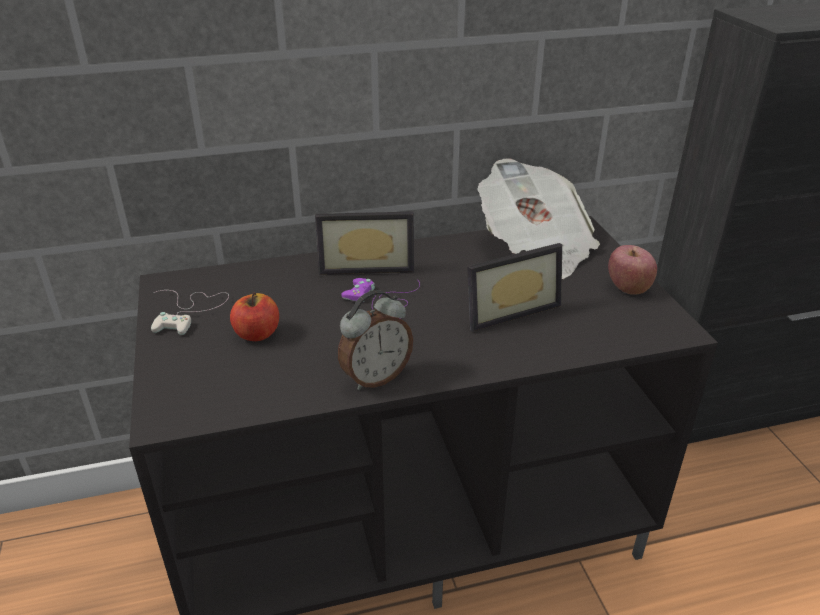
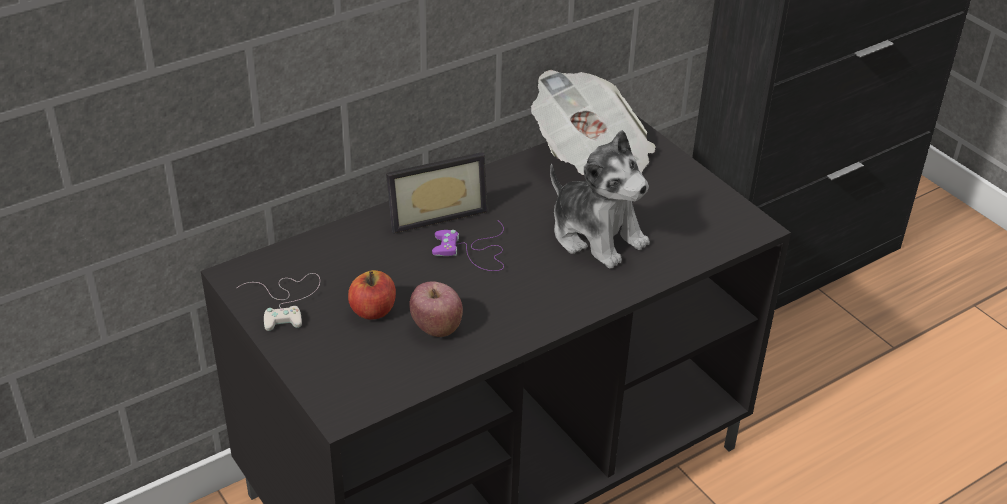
camera: 20 degrees left, 5 degrees up
(375, 377) = (511, 329): alarm clock -> none
(507, 309) = (596, 235): picture frame -> plush toy
(628, 287) = (696, 190): apple -> apple (436, 327)

